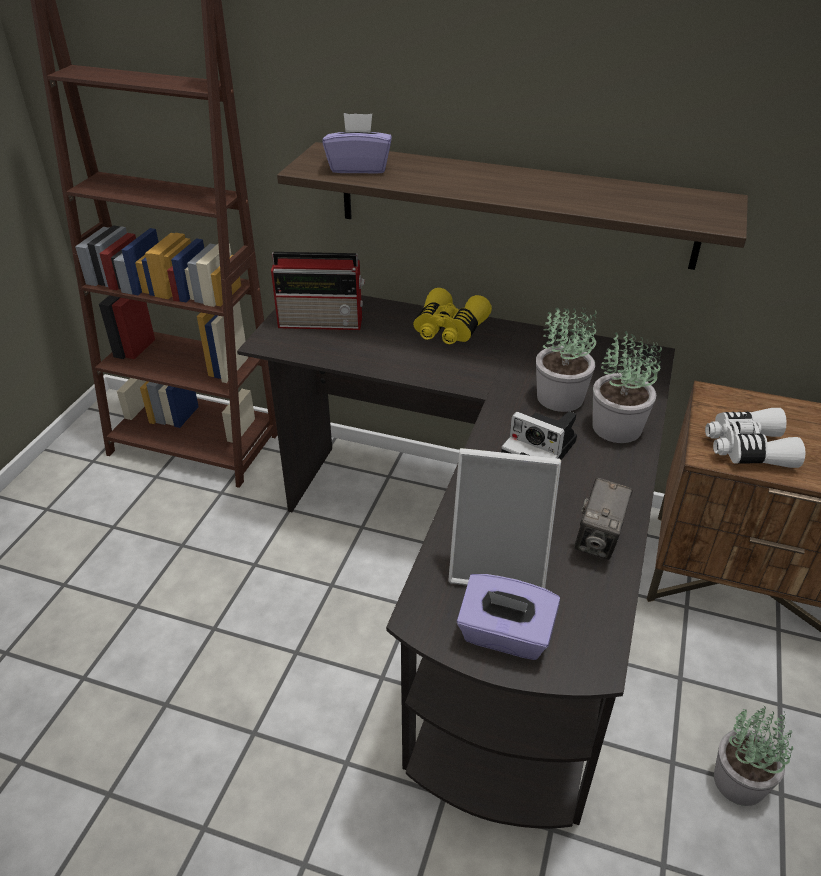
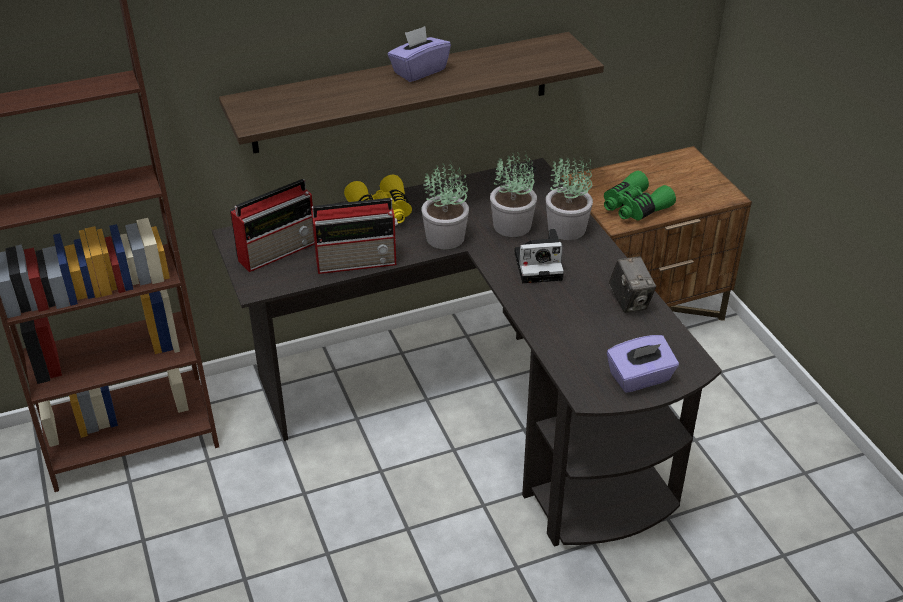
camera: 40 degrees left, 0 degrees up
(359, 167) = (292, 106): purple tissue box -> purple tissue box (419, 71)
(373, 361) = (358, 261): none -> radio
(499, 564) = (594, 344): picture frame -> none
(740, 782) = (736, 427): potted plant -> potted plant (446, 238)
(747, 448) = (634, 207): white binoculars -> green binoculars

